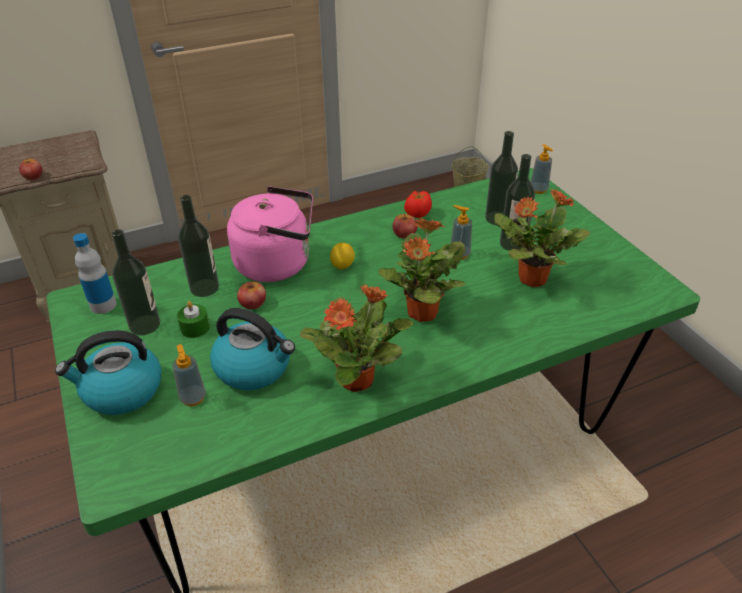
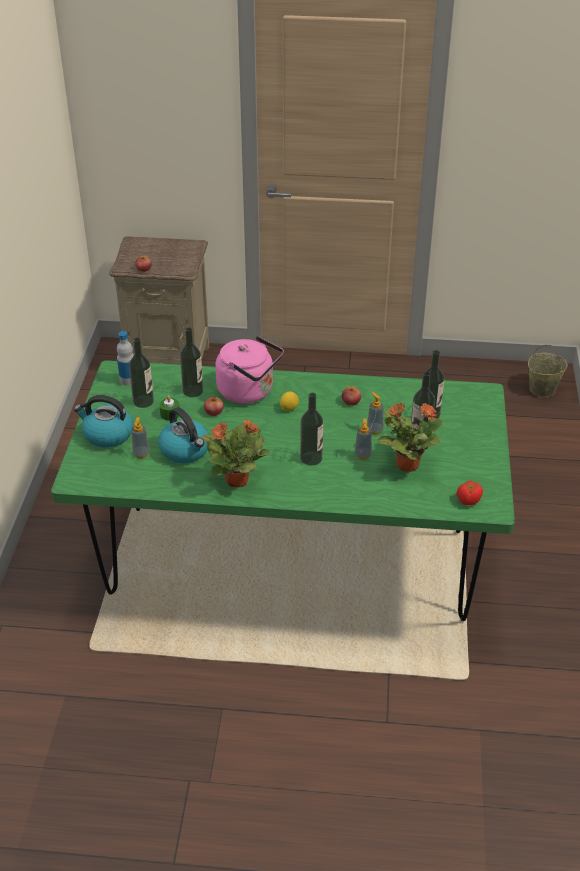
camera: 30 degrees right, 0 degrees up
(417, 214) = (374, 390): tomato -> tomato (468, 500)
(421, 313) = (311, 458): potted plant -> bottle
(538, 190) = (485, 404): soap dispenser -> soap dispenser (362, 455)

